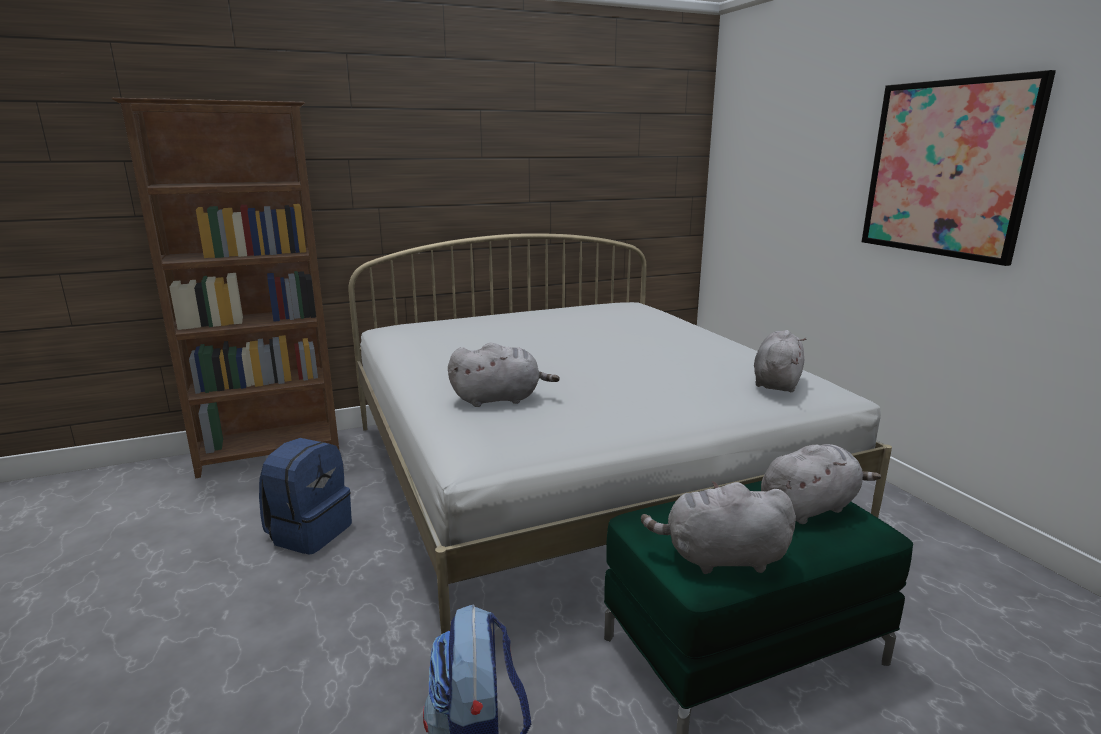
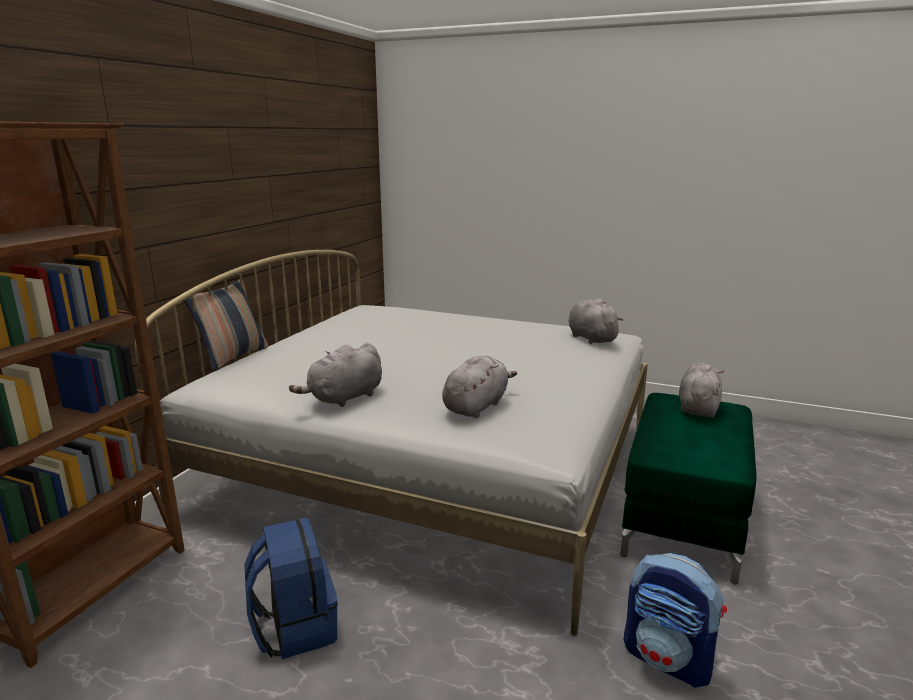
camera: 45 degrees left, 0 degrees up
(447, 316) = (233, 357): none -> pillow
(720, 558) = (721, 452): grey plush toy -> grey plush toy (344, 398)
(946, 169) = (616, 175): picture -> none

